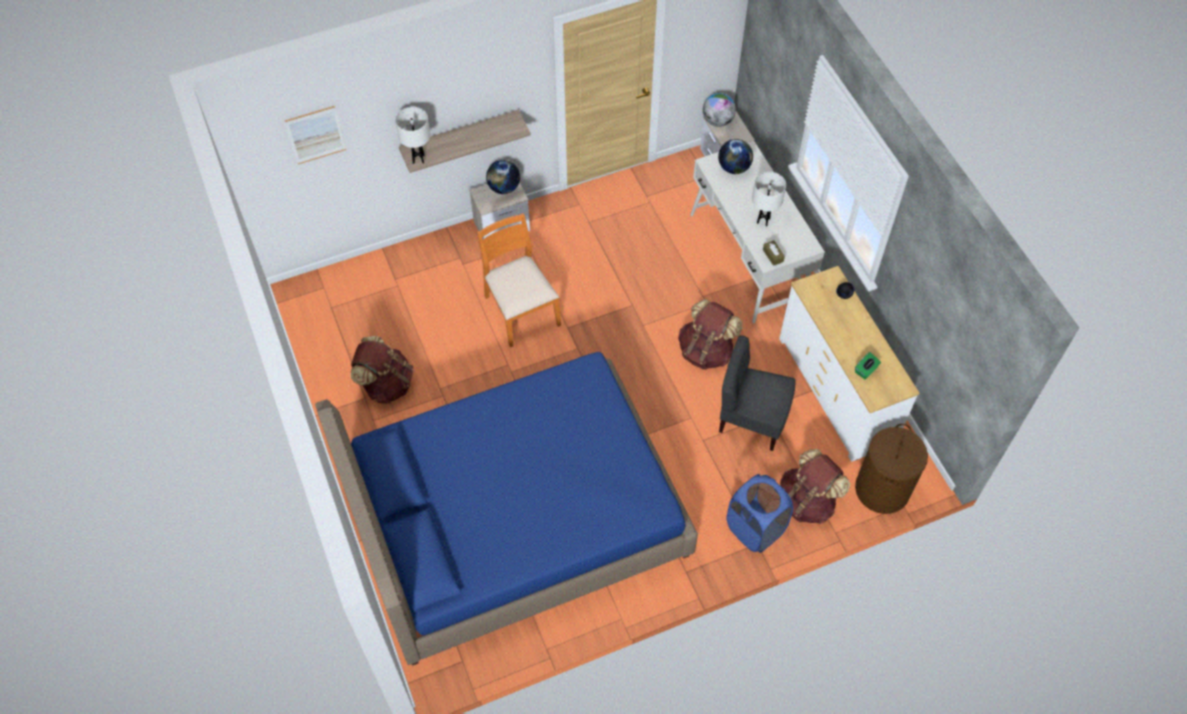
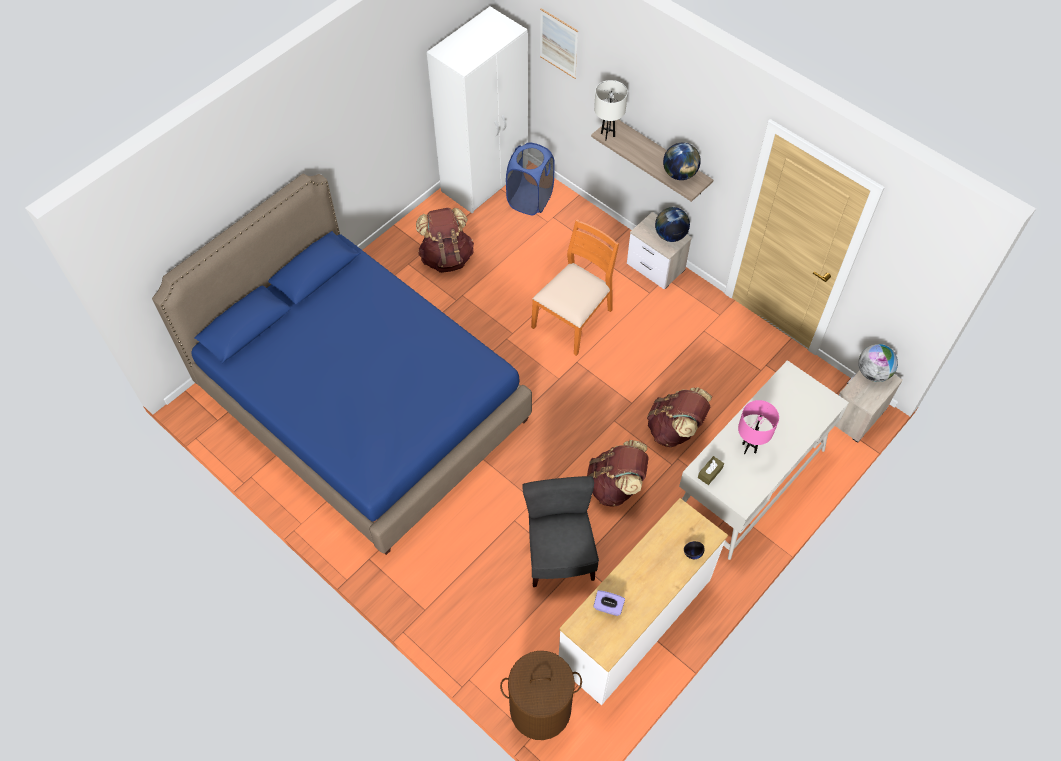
camera: 65 degrees right, 0 degrees up
(312, 315) = (485, 180): none -> white wardrobe
(734, 168) = (799, 397): globe -> globe (679, 174)
(755, 528) = (440, 602): blue laundry basket -> blue laundry basket (530, 200)
(763, 220) = (749, 448): white table lamp -> pink table lamp
(807, 501) = (492, 640): brown backpack -> brown backpack (675, 429)
(866, 370) = (608, 607): green tissue box -> purple tissue box

